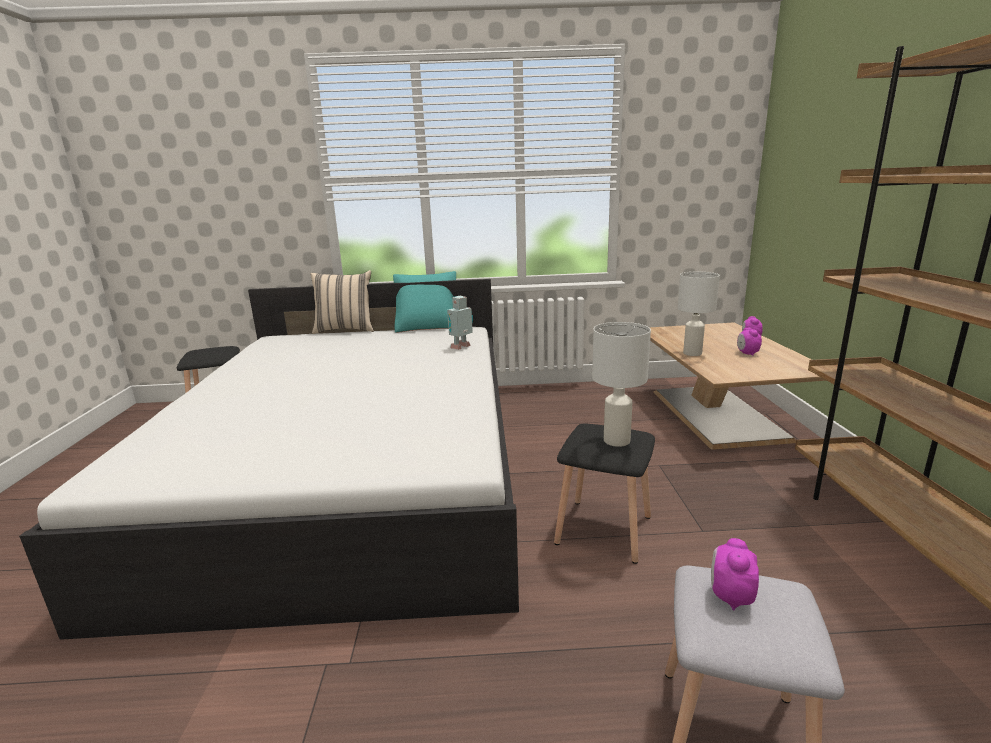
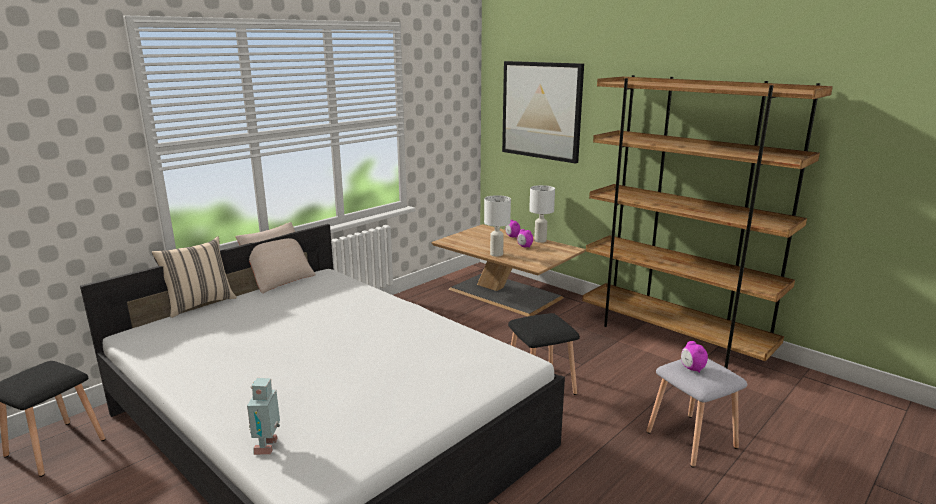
camera: 45 degrees left, 0 degrees up
(428, 326) = (279, 279): turquoise pillow -> beige pillow
(462, 347) = (355, 290): toy robot -> toy robot (268, 446)
(616, 440) = (550, 323): white table lamp -> white table lamp (540, 240)
(823, 153) = (541, 110): none -> picture

